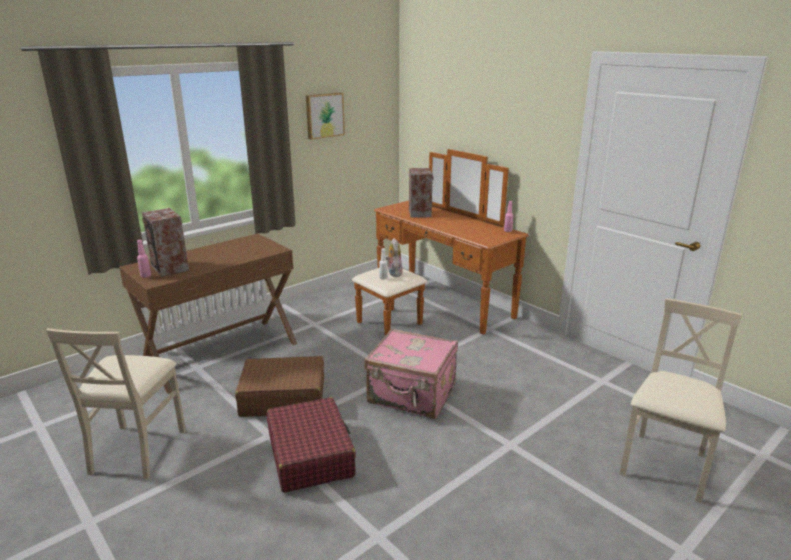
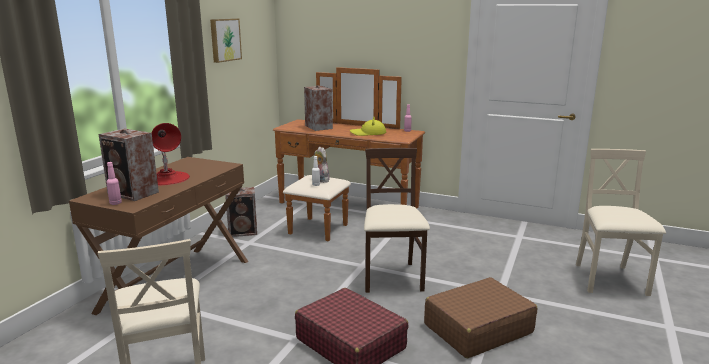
camera: 25 degrees left, 5 degrees down
(212, 256) = (167, 178): none -> red table lamp
(283, 397) = (278, 306): brown suitcase -> brown suitcase (477, 328)
(319, 311) = (244, 232): none -> speaker
(412, 395) = (392, 277): pink suitcase -> beige chair
(460, 228) = (368, 133): none -> yellow hat

